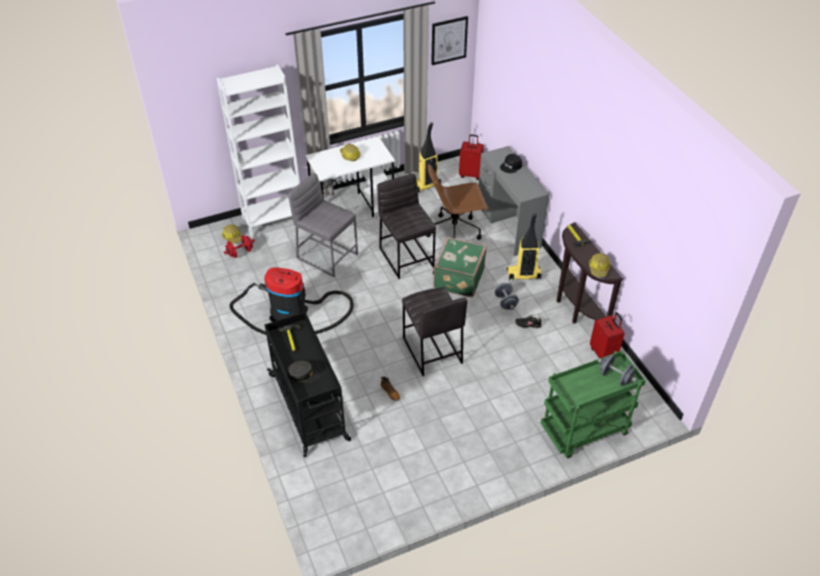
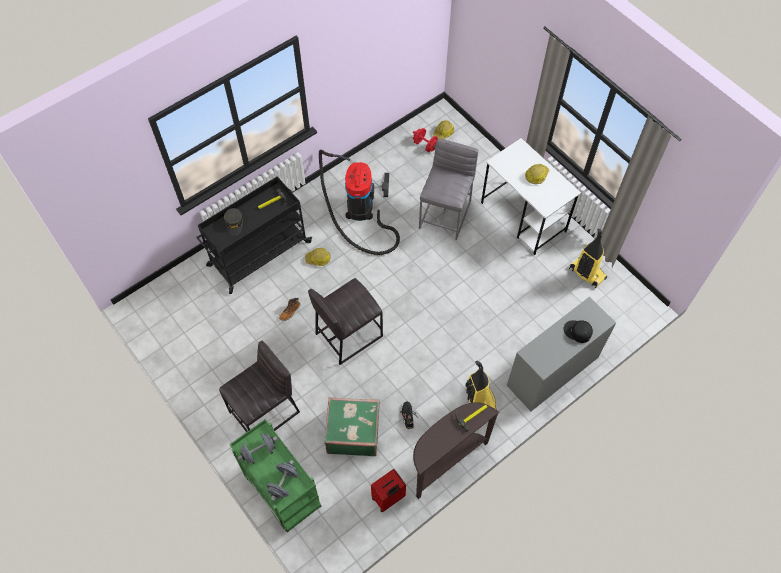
camera: 75 degrees right, 15 degrees up
(273, 220) = (479, 156): white bookcase -> none
(407, 257) = (468, 283): grey stool -> grey stool (265, 412)
(449, 40) = (690, 191): picture -> none
(455, 231) = (524, 319): brown office chair -> none
(458, 278) = (453, 337): green suitcase -> green suitcase (353, 432)
(470, 174) = (627, 315): red suitcase -> none
(505, 302) = (433, 389): grey dumbbell -> grey dumbbell (259, 452)
(599, 268) = (428, 447): hard hat -> hard hat (318, 259)

